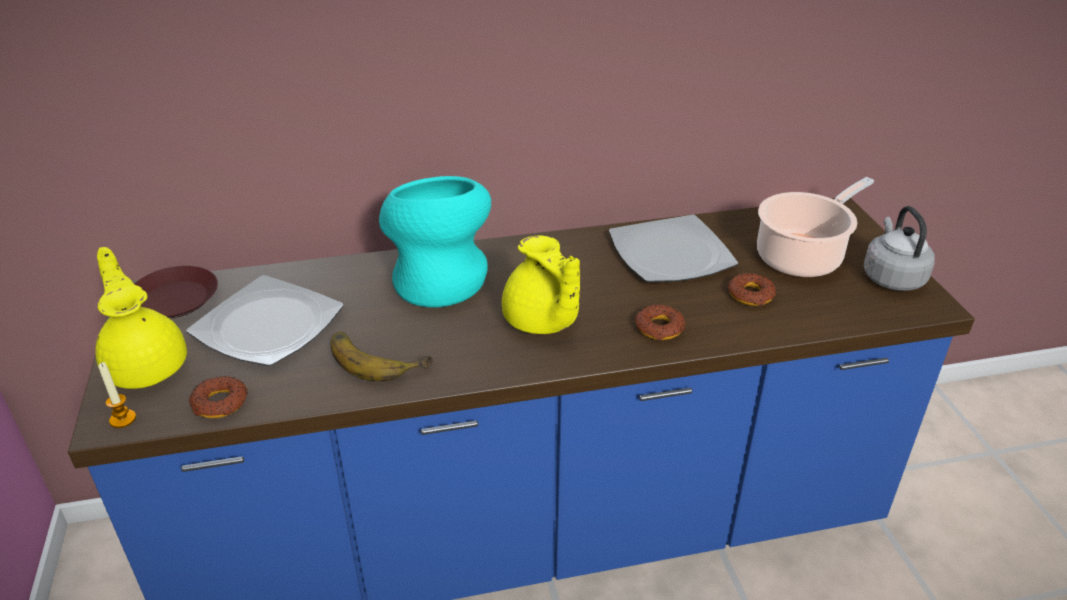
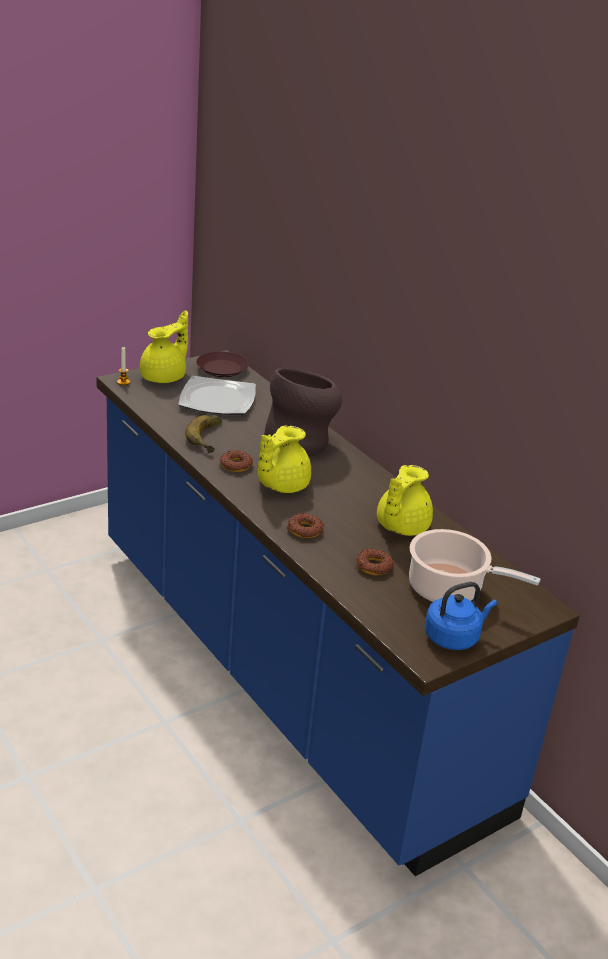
camera: 65 degrees right, 5 degrees down
(220, 403) = (148, 402): donut -> donut (235, 465)
(438, 278) = (300, 442): turquoise vase -> brown vase
(670, 254) = (400, 526): plate -> yellow teapot
(891, 277) = (454, 637): grey kettle -> blue kettle

